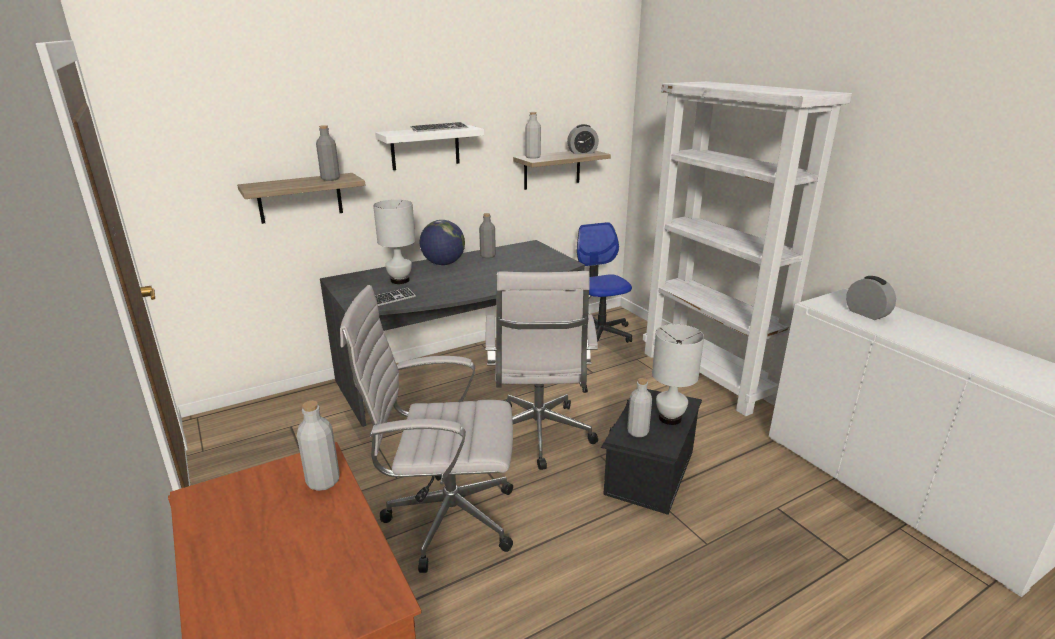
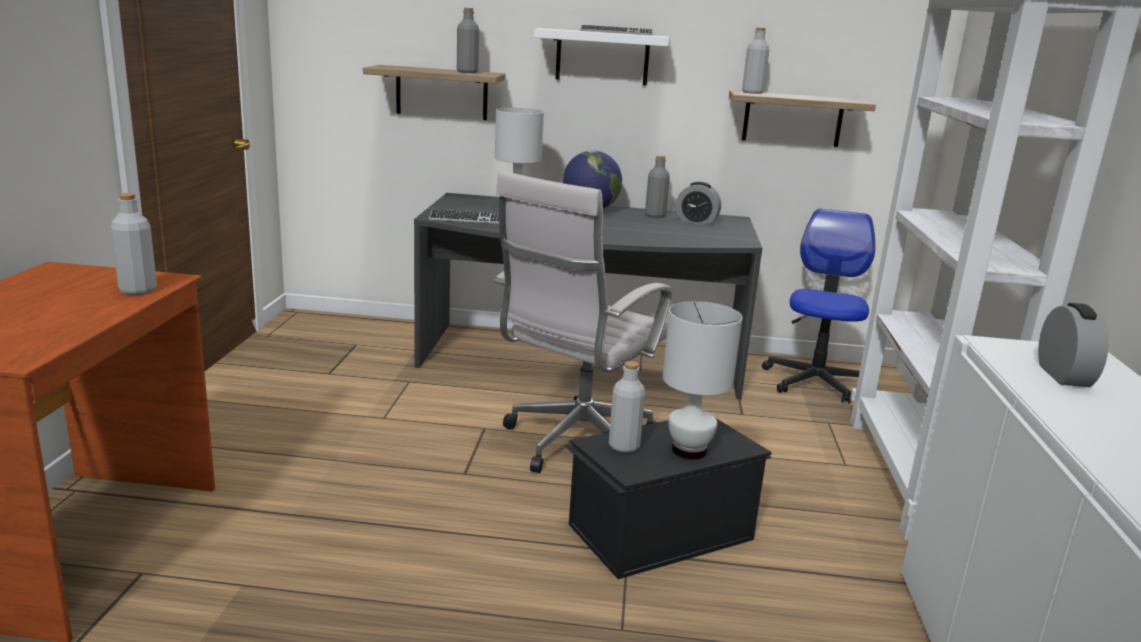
camera: 35 degrees right, 5 degrees down
(444, 519) = (375, 467): white office chair -> none
(582, 153) = (836, 99): alarm clock -> alarm clock (696, 221)

